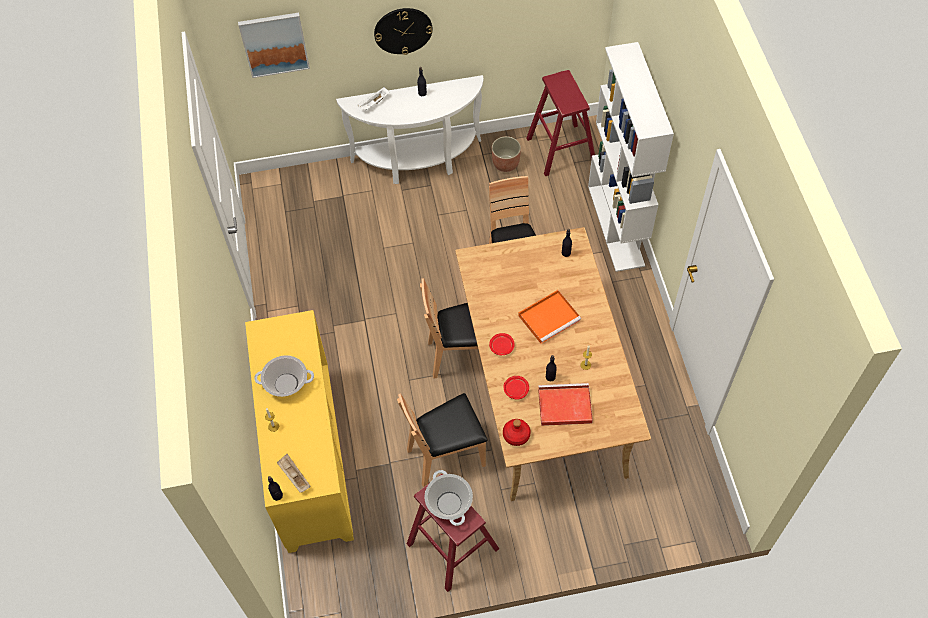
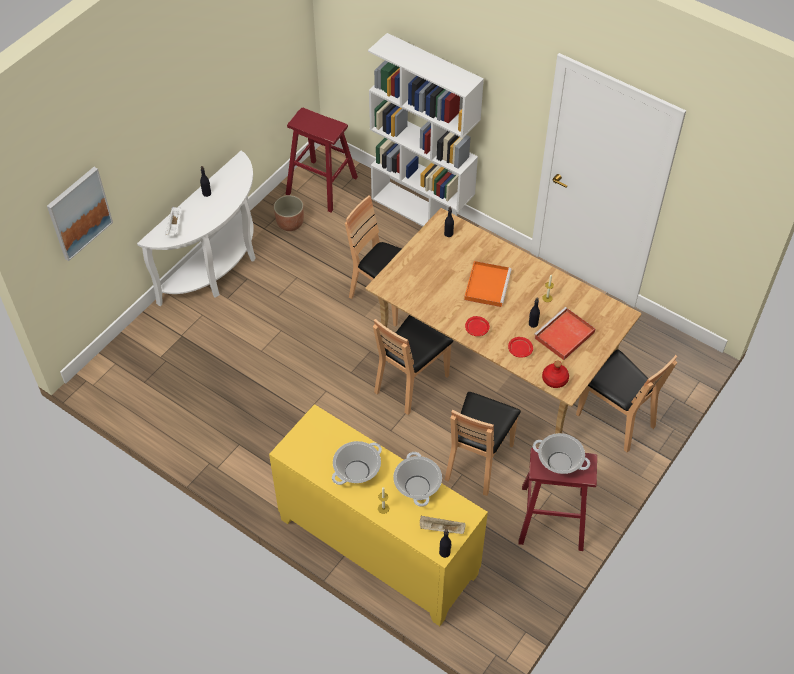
camera: 45 degrees left, 5 degrees down
(313, 430) = (417, 486): none -> cooking pot
(403, 30) = (175, 139): wall clock -> none
(588, 513) = (615, 419): none -> brown chair

